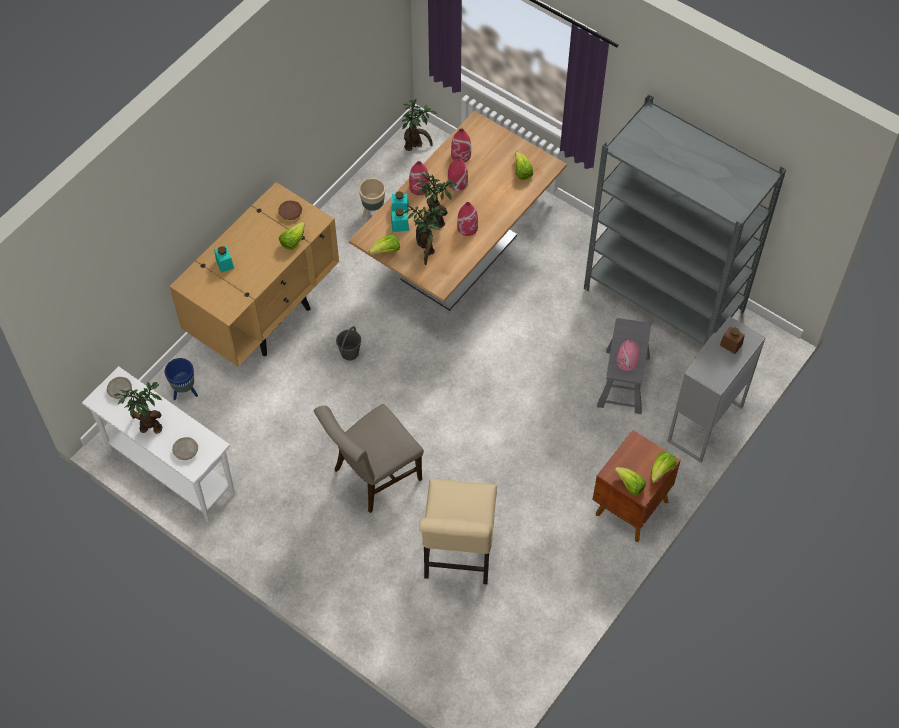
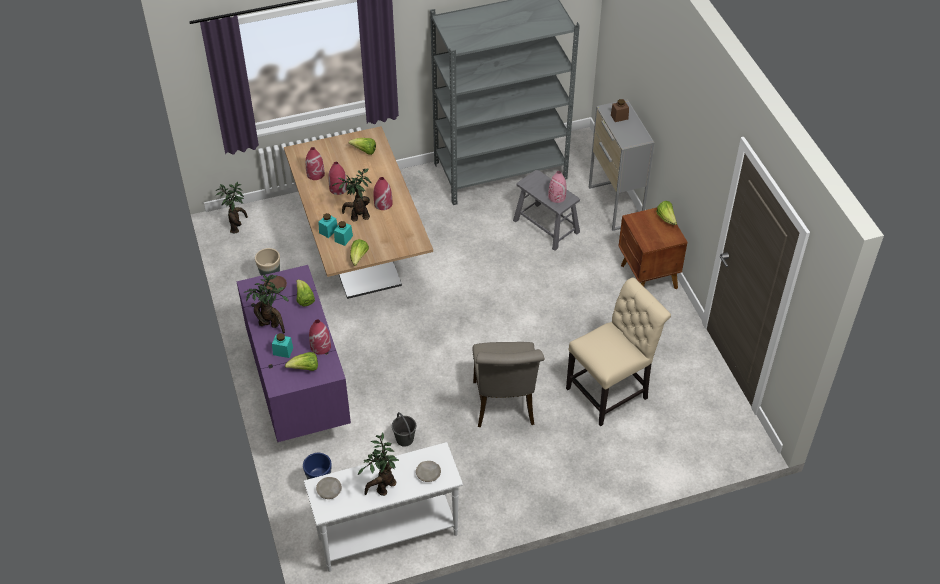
camera: 55 degrees left, 10 degrees down
(265, 316) = (300, 397): beige dresser -> purple dresser
(350, 352) = (383, 362): grey bucket -> grey bucket (404, 439)
(419, 187) = (320, 210): red vase -> red vase (320, 346)
(426, 250) = (380, 236): potted plant -> potted plant (271, 325)
(457, 555) = (611, 392): beige chair -> beige chair turned 75 degrees counterclockwise
(630, 485) = (665, 240): lettuce -> lettuce (305, 368)

